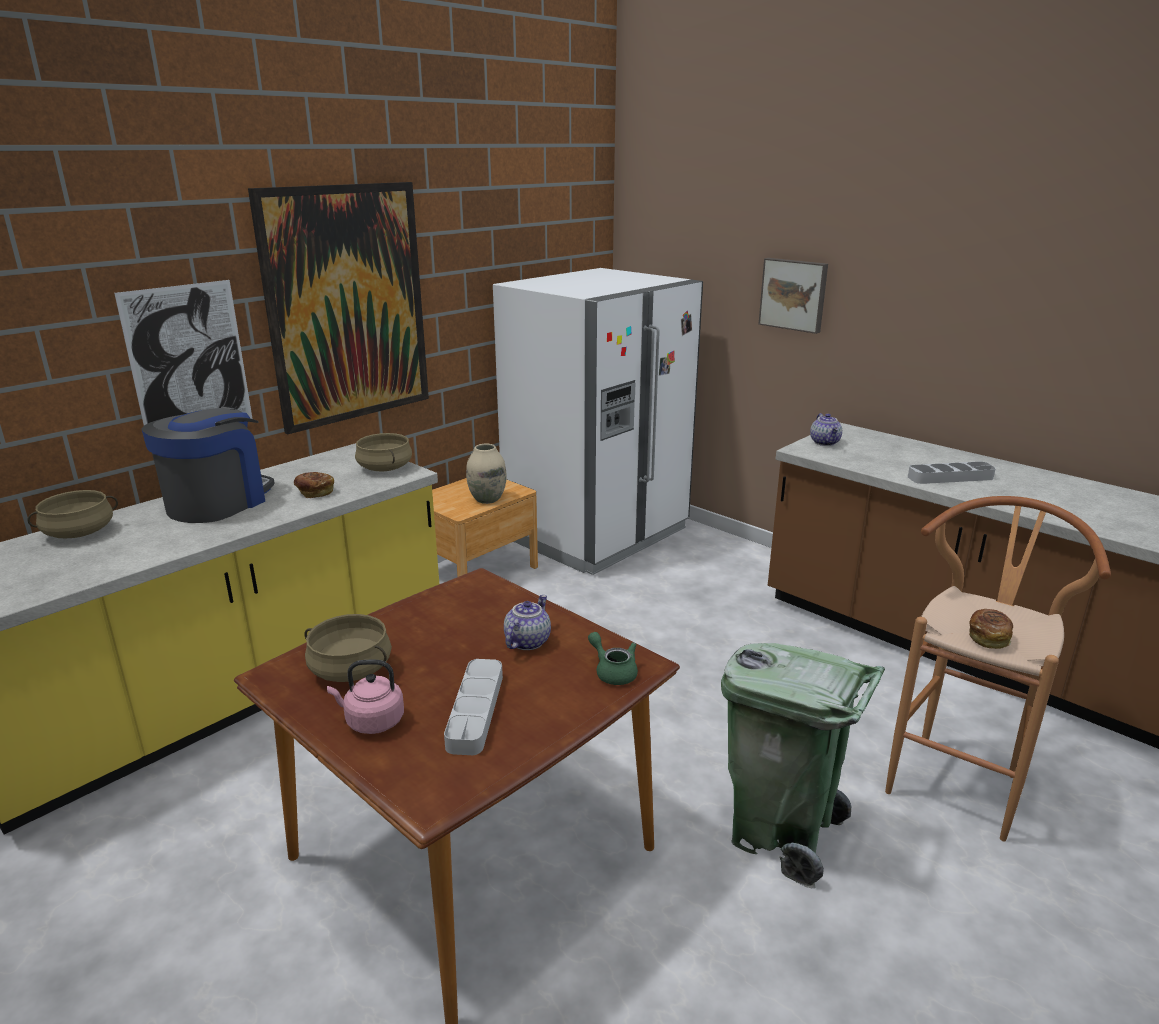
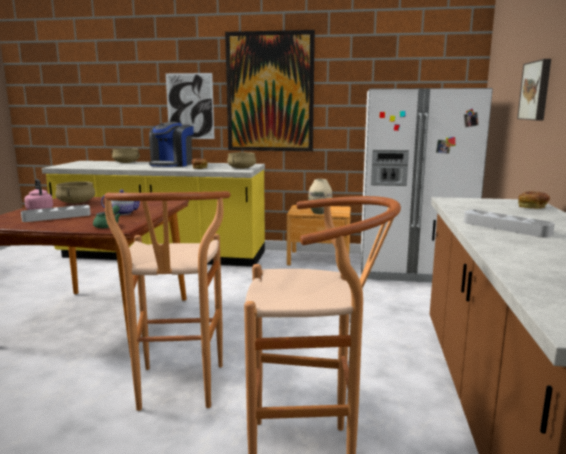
camera: 55 degrees right, 10 degrees down
(218, 502) = (172, 164): coffee machine -> coffee machine turned 120 degrees clockwise
(781, 833) = (177, 392): green trash can -> brown stool
(825, 443) = (481, 201): teapot -> none
(988, 638) = (272, 292): bread -> bread (532, 207)

